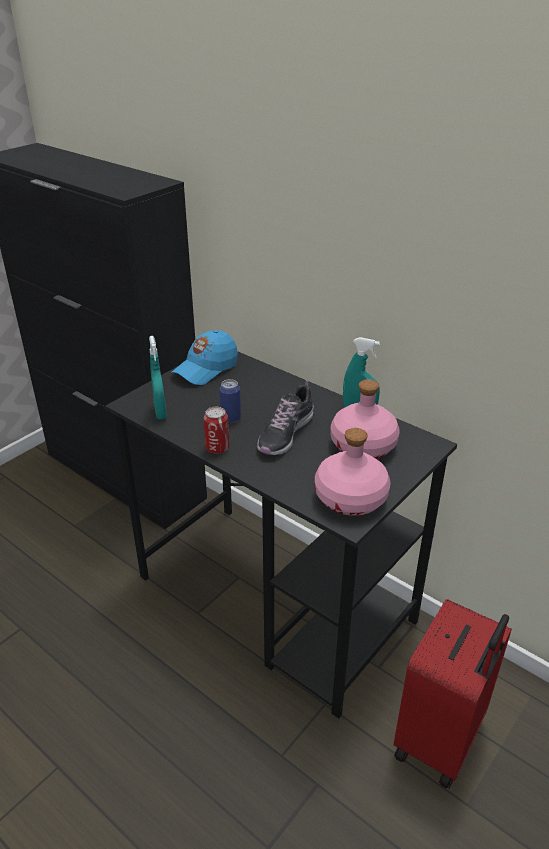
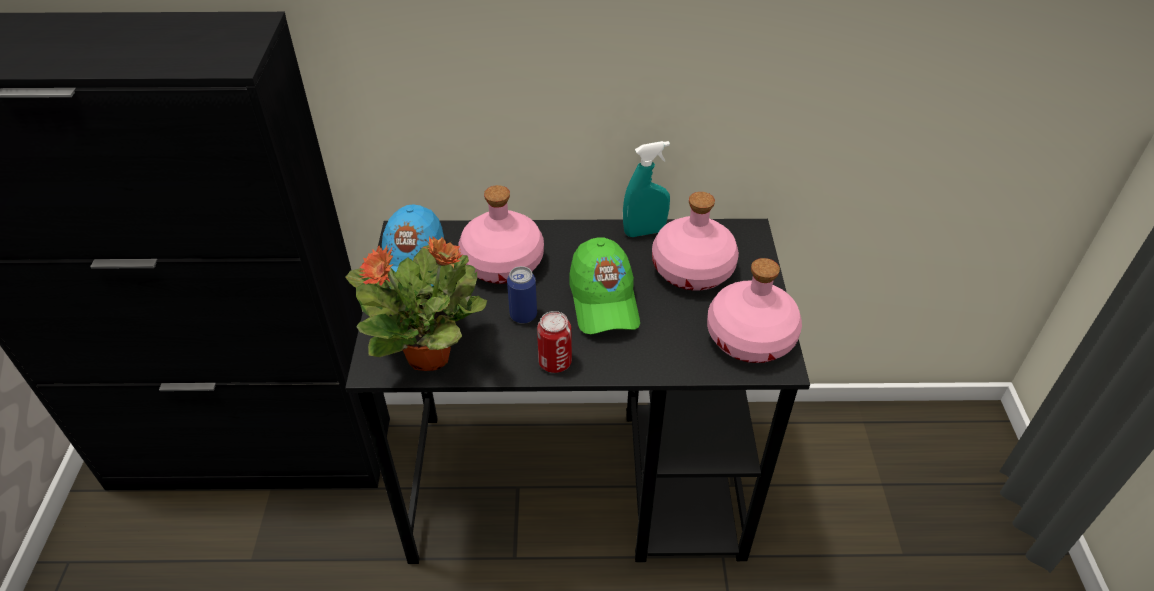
camera: 40 degrees left, 10 degrees up
(160, 412) = (431, 355): turquoise spray bottle -> potted plant
(253, 389) = (502, 263): none -> pink bottle
(285, 433) = (603, 300): shoe -> green cap
(441, 740) = (838, 514): red suitcase -> none

